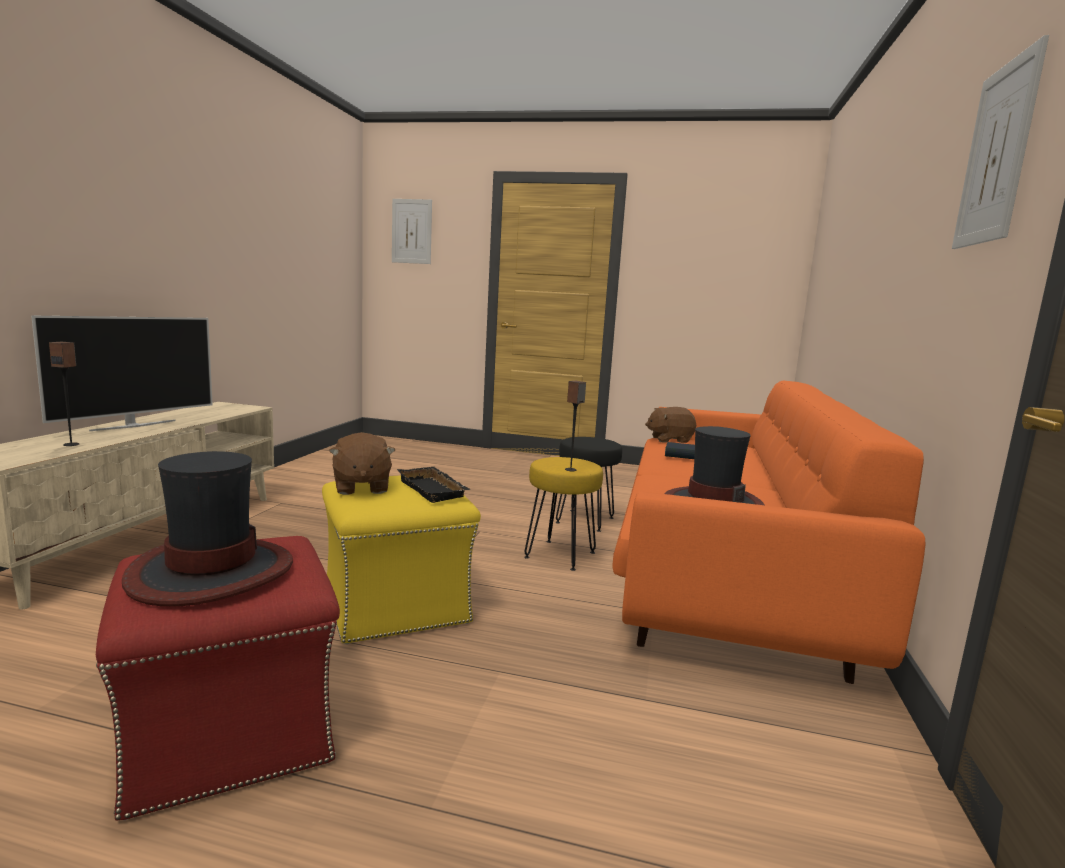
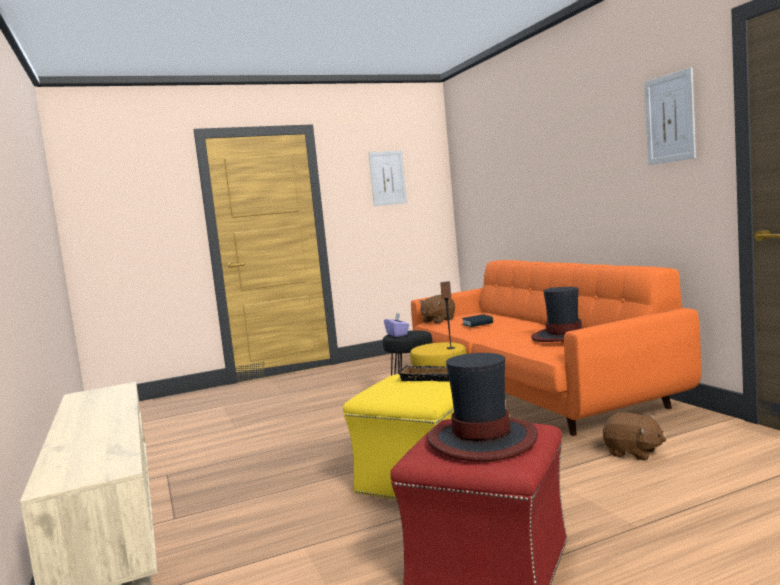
camera: 35 degrees left, 5 degrees down
(71, 444) = (106, 447): speaker -> none
(133, 425) = (86, 425): television -> none
(361, 487) = (389, 392): brown plush toy -> brown plush toy (633, 453)
(411, 231) = (115, 191): picture -> picture (387, 178)
(581, 439) = (397, 334): none -> purple tissue box

